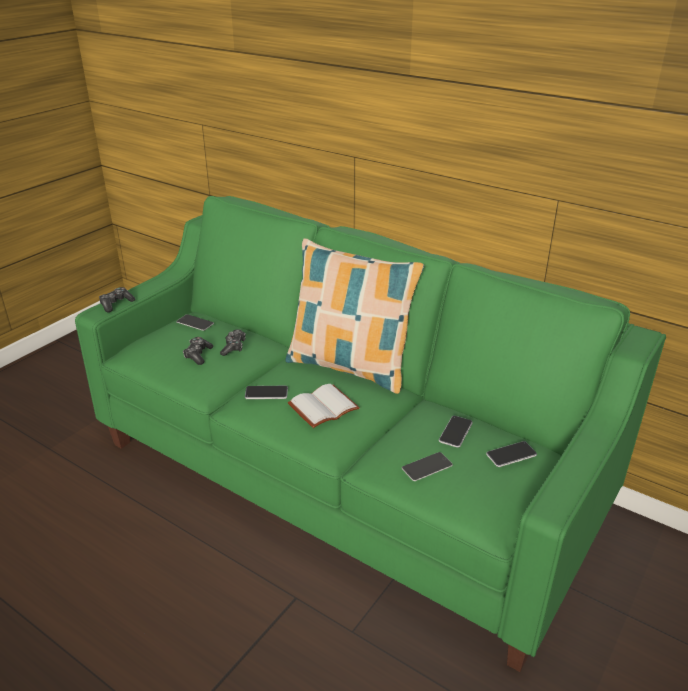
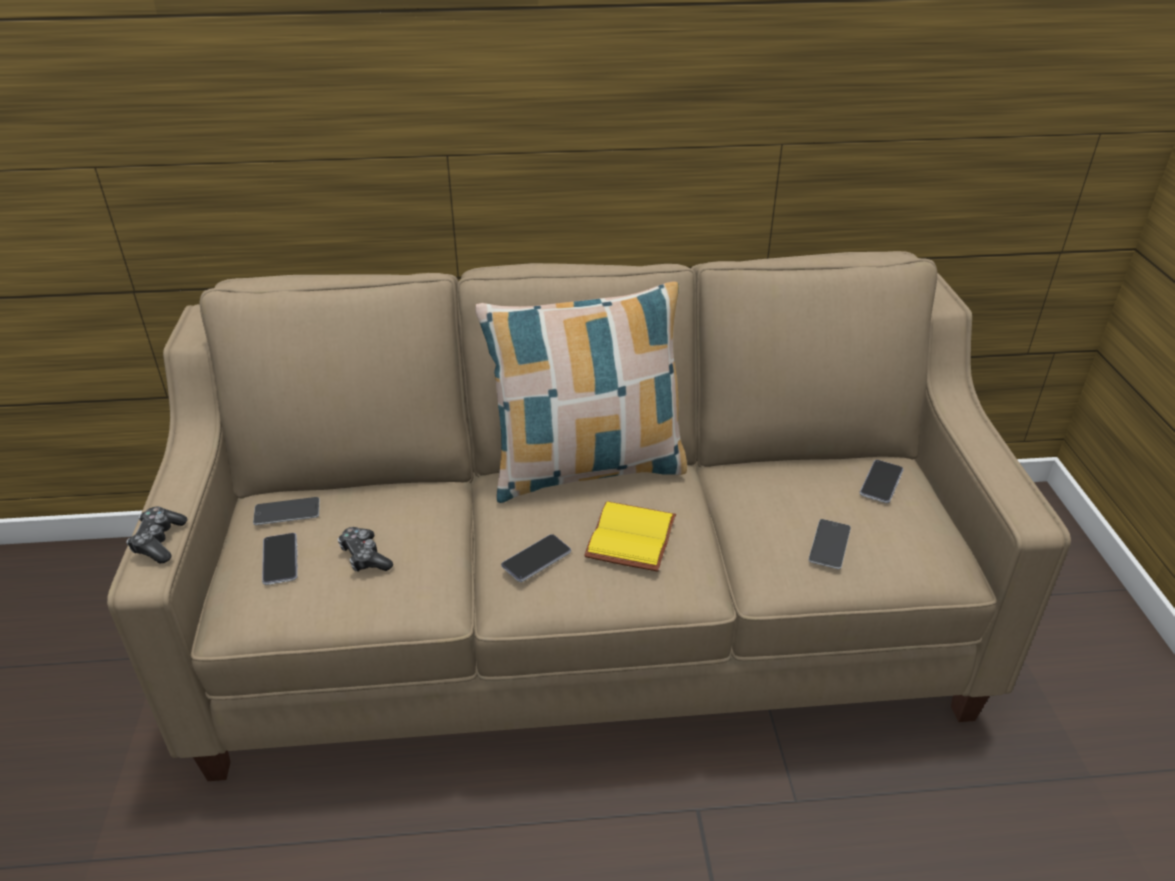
camera: 40 degrees left, 5 degrees up
(233, 347) = (401, 518): game controller -> none
(323, 408) = (633, 539): white book -> yellow book
(345, 477) = (589, 624): green sofa -> beige sofa
(455, 432) = (803, 487): phone -> phone (280, 559)

